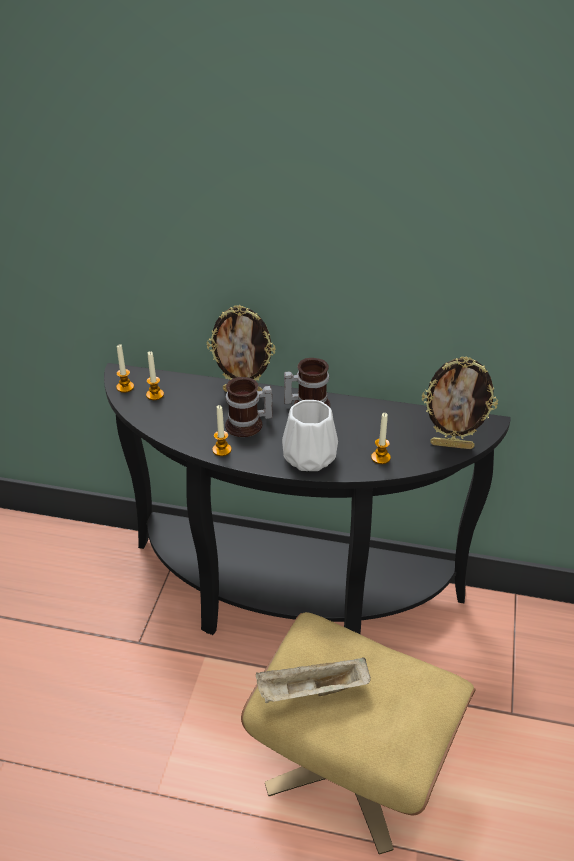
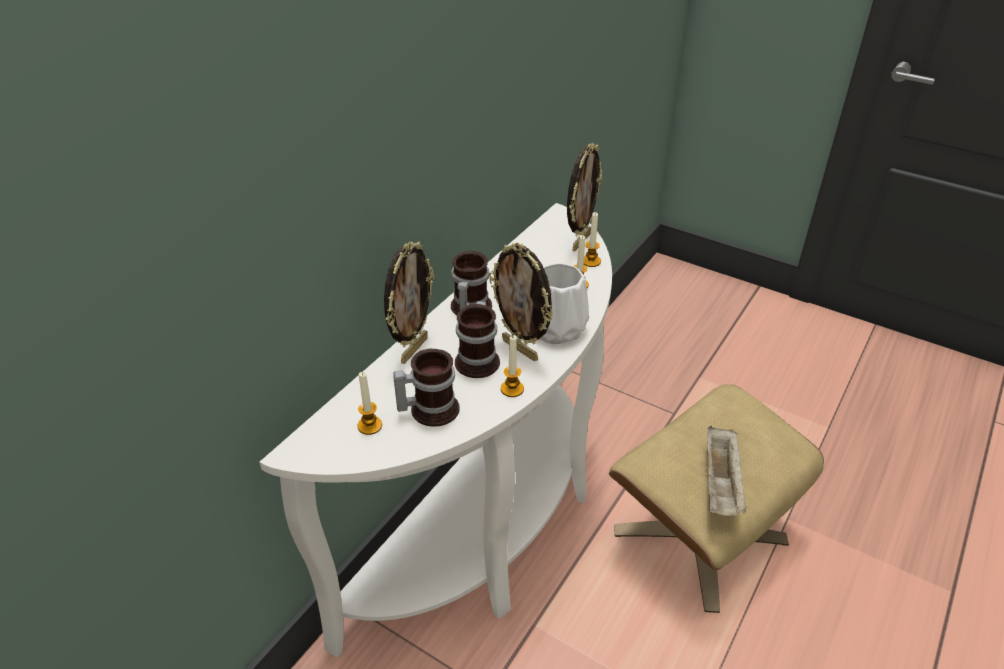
camera: 70 degrees left, 0 degrees up
(125, 387) = (333, 452): candle -> candle (591, 261)
(183, 416) = (429, 408): none -> mug
(271, 444) = (521, 349): none -> picture frame
(288, 601) = (493, 527): black console table -> white console table

